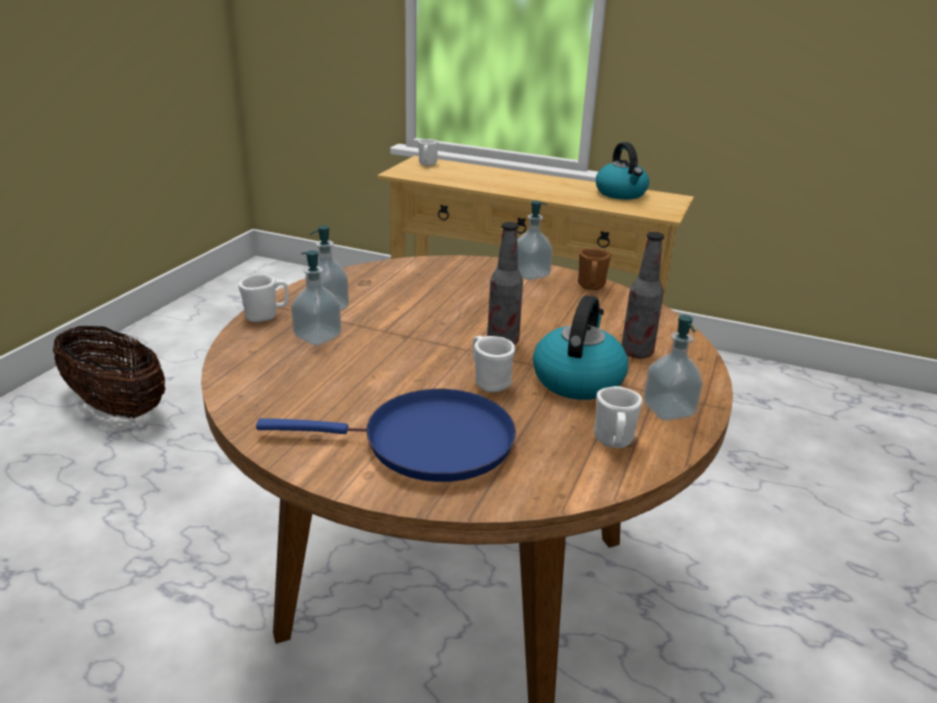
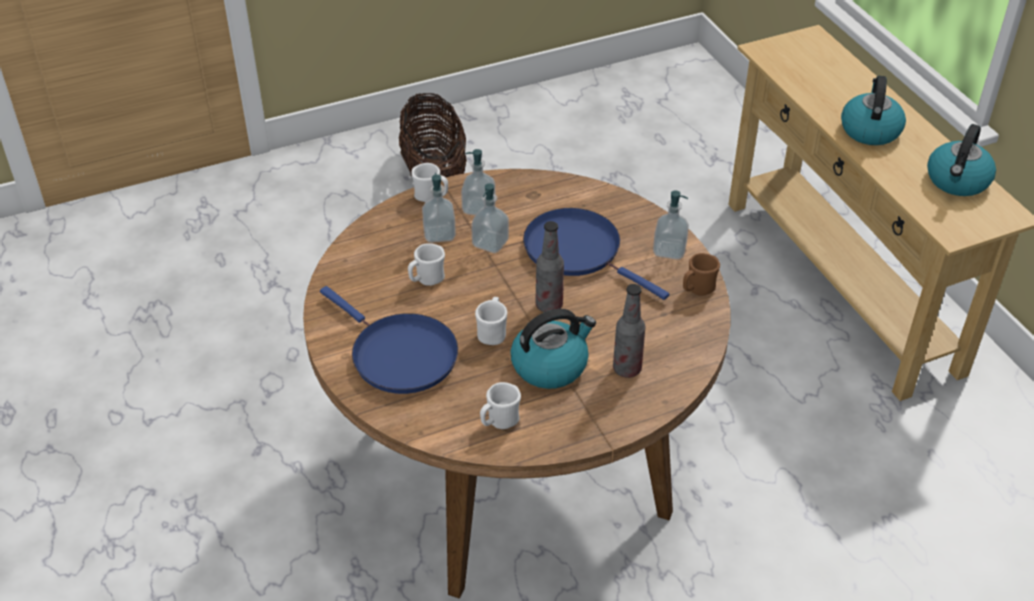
camera: 45 degrees right, 15 degrees up
(427, 164) = (811, 46): white mug -> white mug (427, 280)
(463, 300) = (578, 251): none -> blue frying pan
(532, 187) = (870, 129): none -> kettle
(668, 410) = (570, 423): soap dispenser -> soap dispenser (490, 243)

